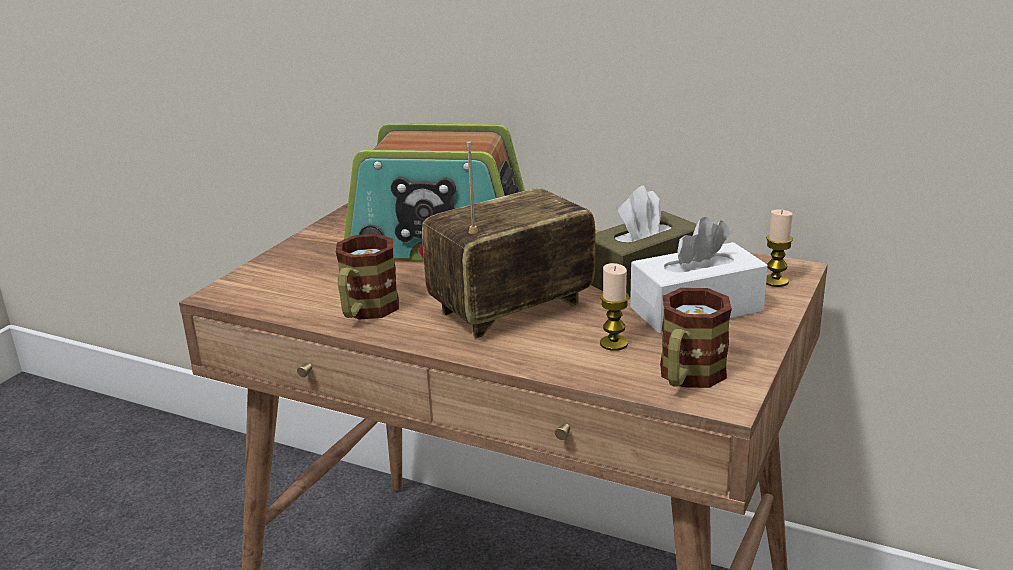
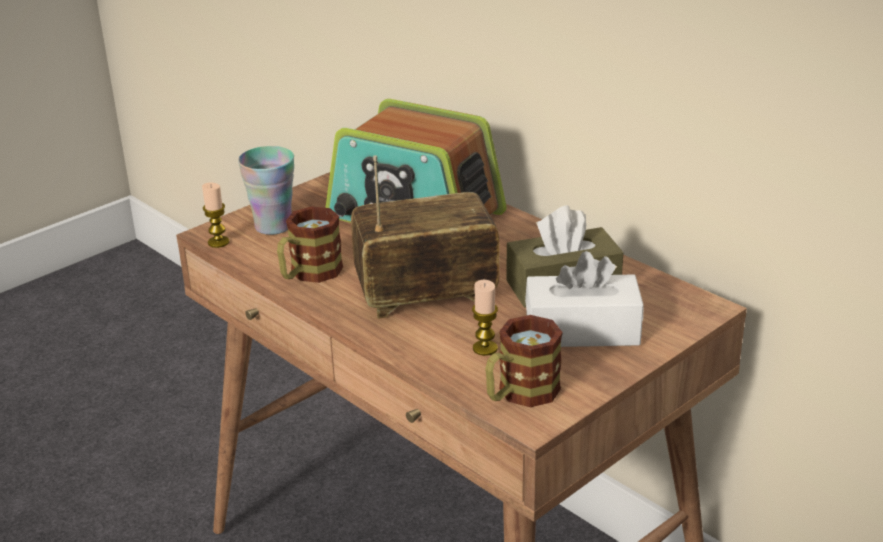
camera: 20 degrees right, 5 degrees up
(290, 276) = (273, 226): none -> cup
(775, 281) = (679, 317): candle -> candle (218, 242)

